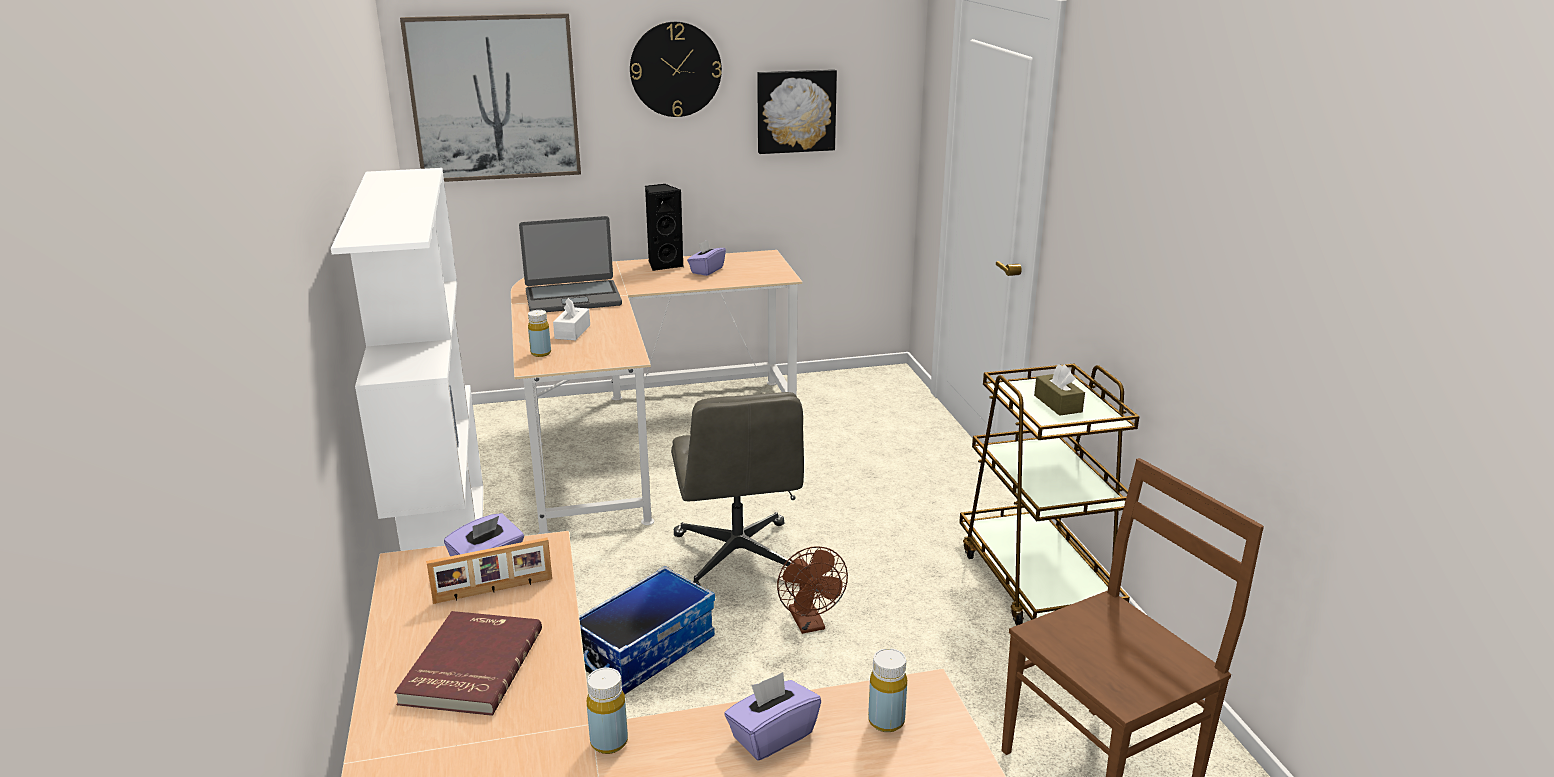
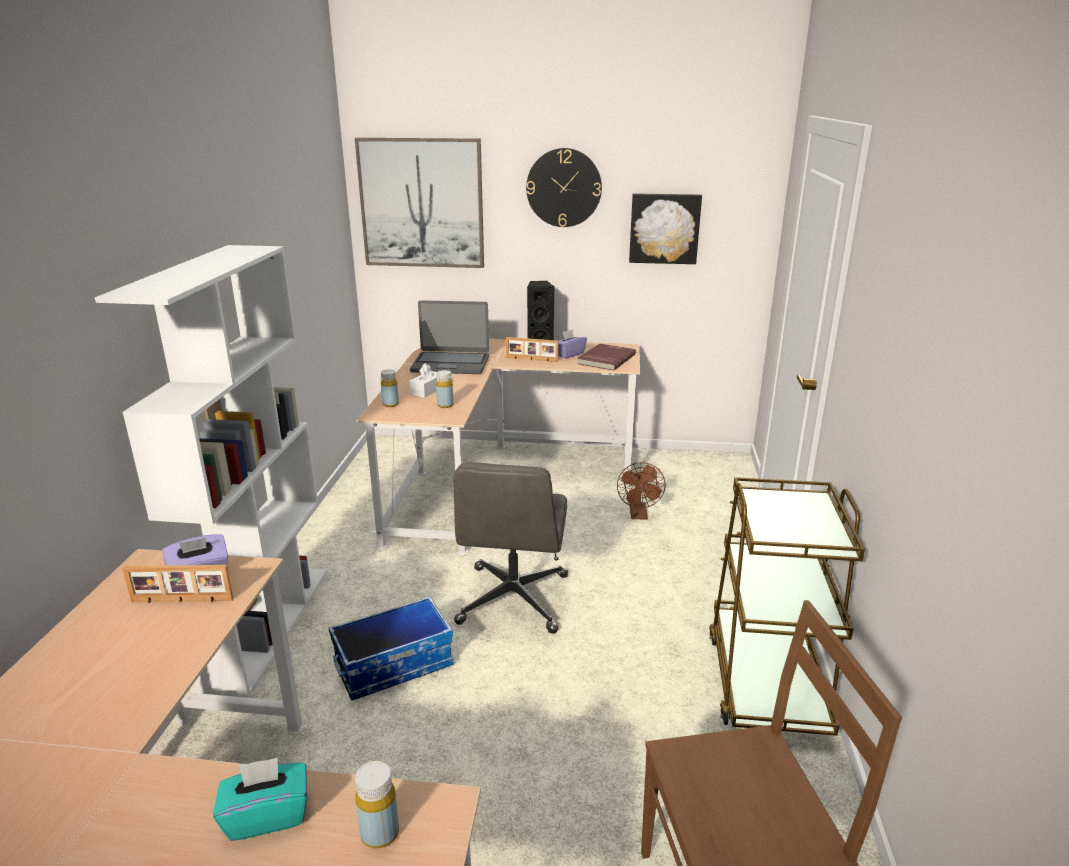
camera: 20 degrees right, 0 degrees up
(469, 666) = (103, 667): red book -> red book (605, 359)
(609, 742) = (134, 777): yellow bottle -> yellow bottle (445, 405)
(667, 281) = (531, 359): none -> picture frame
(772, 735) = (267, 815): purple tissue box -> turquoise tissue box
(809, 624) = (537, 673): brown fan -> brown fan (639, 515)
(1058, 404) = (793, 520): brown tissue box -> none

